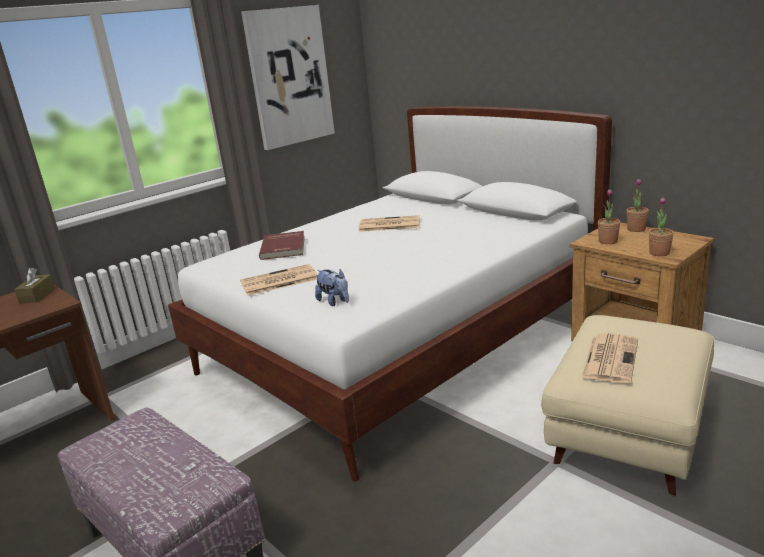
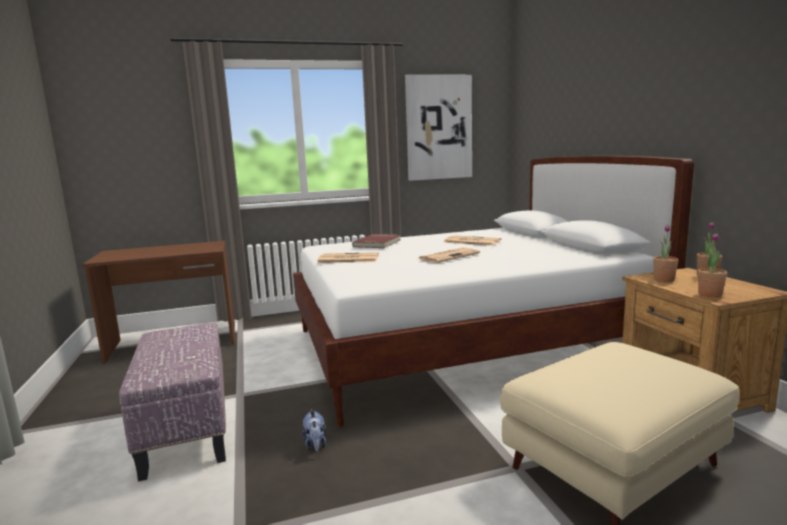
camera: 25 degrees right, 10 degrees down
(37, 295) = (208, 245): brown tissue box -> none
(334, 302) = (365, 274): plush toy -> plush toy (315, 444)
(610, 358) = (585, 371): newspaper -> newspaper (449, 256)

